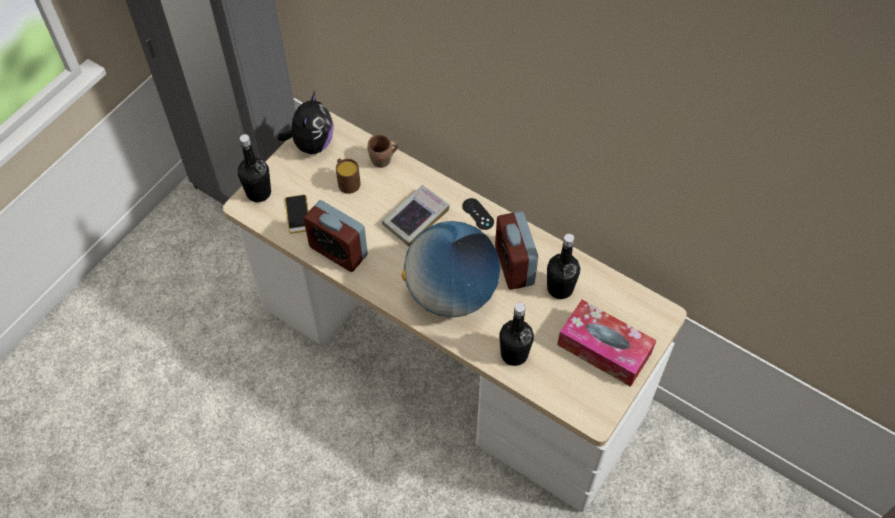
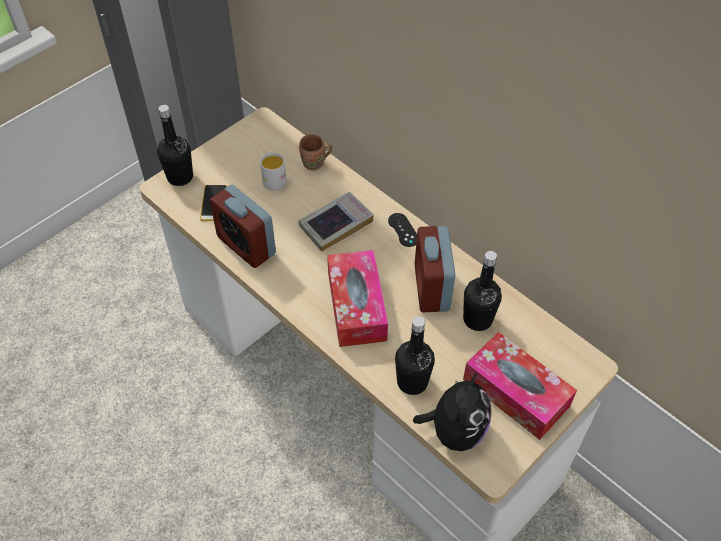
camera: 10 degrees right, 5 degrees down
(312, 144) = (246, 139): plush toy -> plush toy (454, 430)
(347, 181) = (273, 179): brown mug -> white mug
(451, 293) = (356, 306): globe -> tissue box

